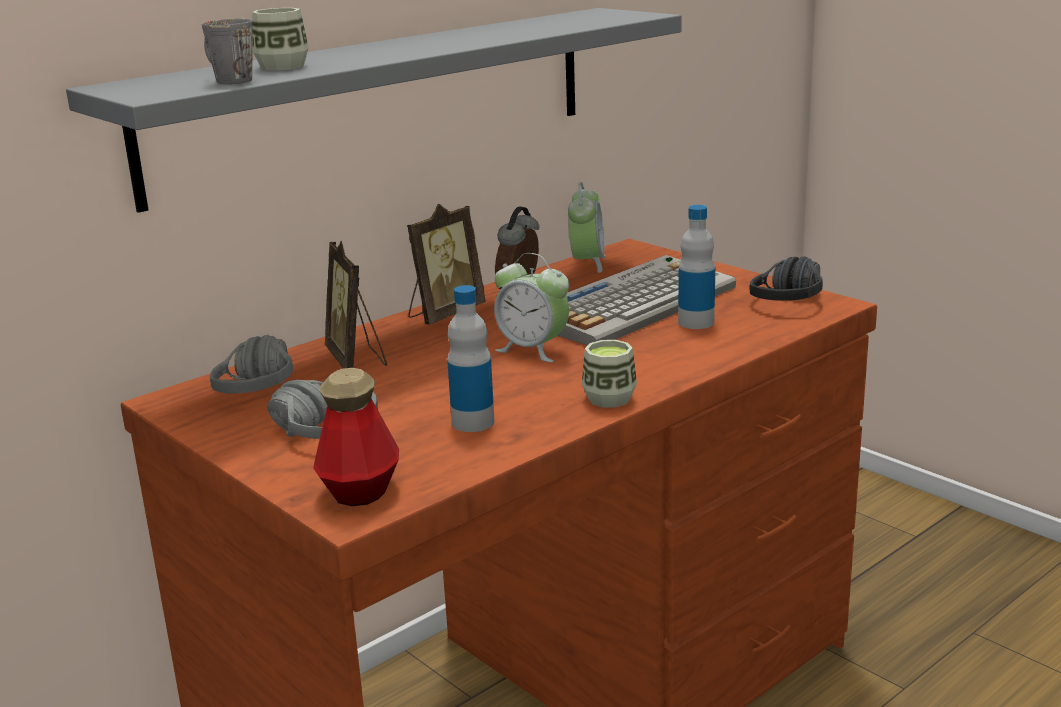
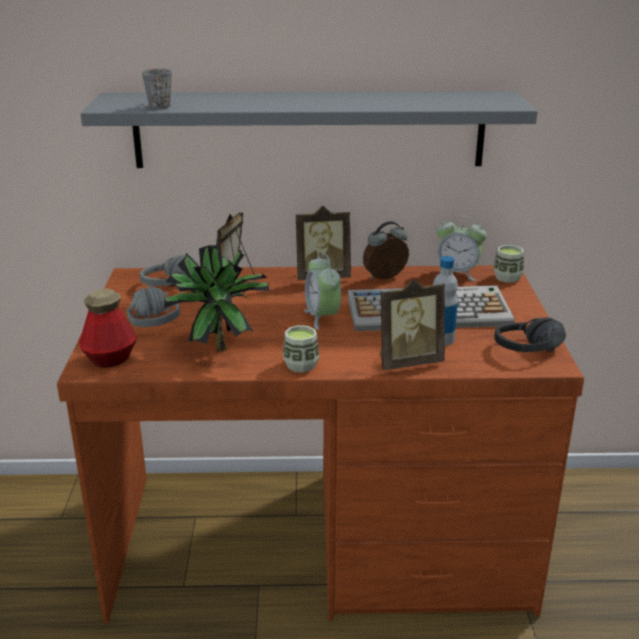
camera: 40 degrees right, 5 degrees up
(282, 67) = (208, 101): cup -> cup (507, 277)
(473, 422) = (217, 347): bottle -> potted plant
(587, 263) = (457, 273): alarm clock -> alarm clock turned 60 degrees clockwise
(707, 352) = (408, 361): none -> picture frame

